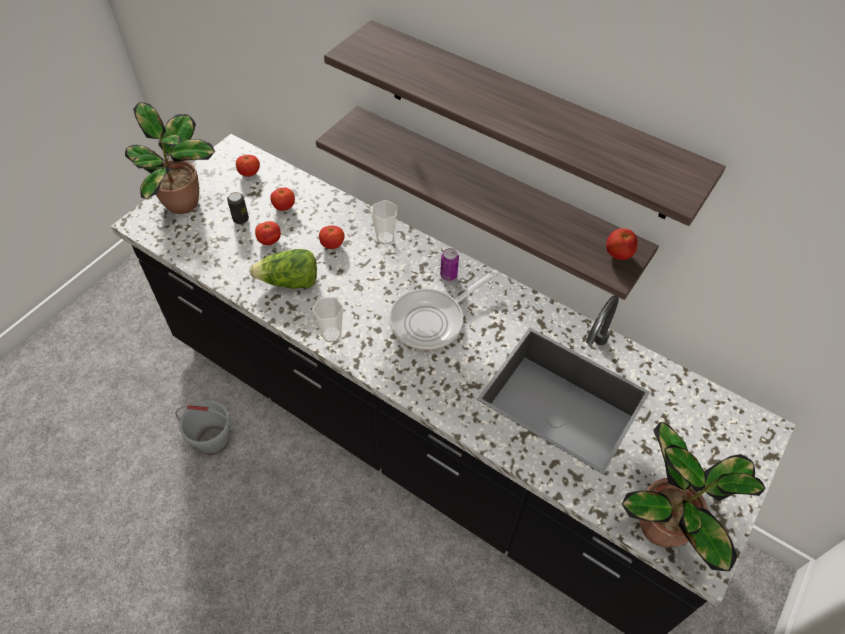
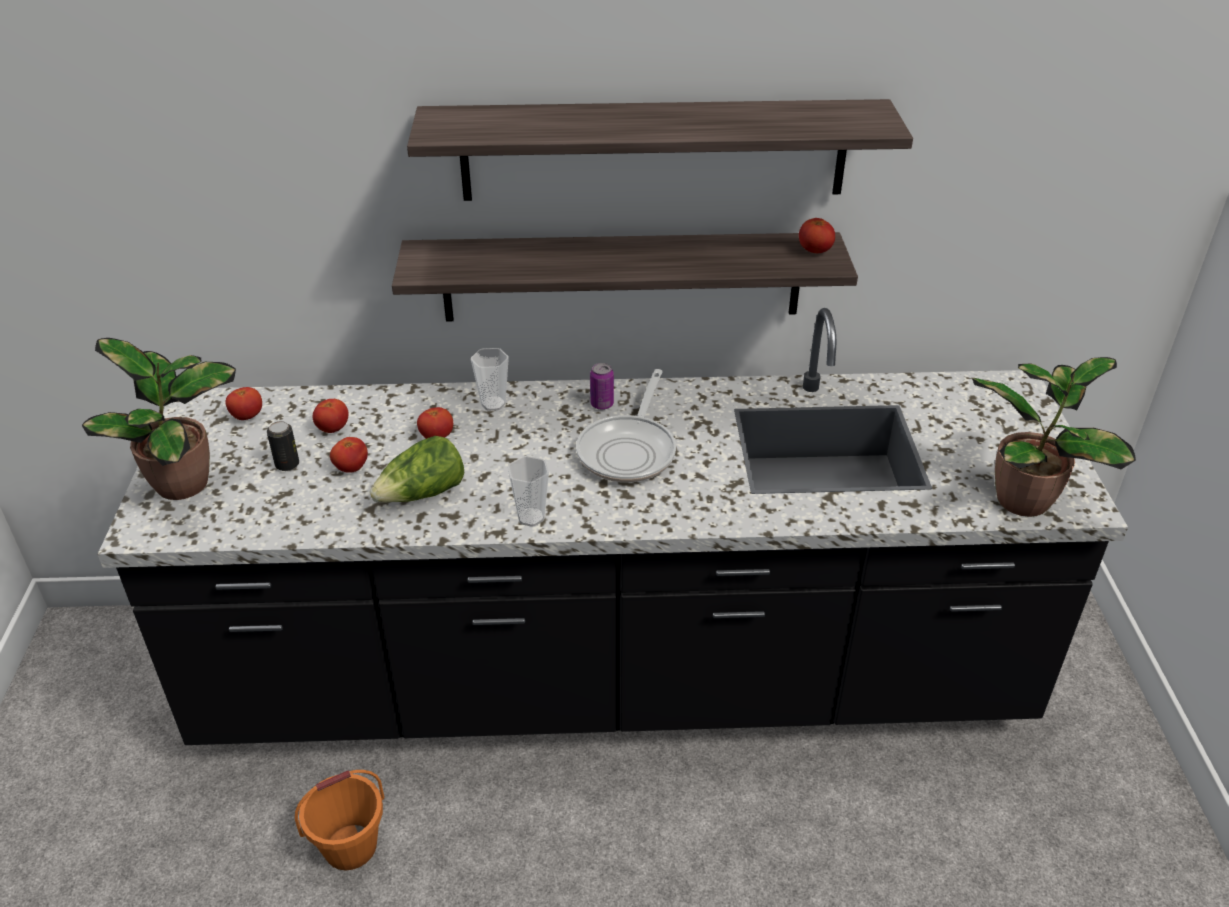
camera: 35 degrees left, 15 degrees down
(213, 441) = (350, 847): grey bucket -> orange bucket

